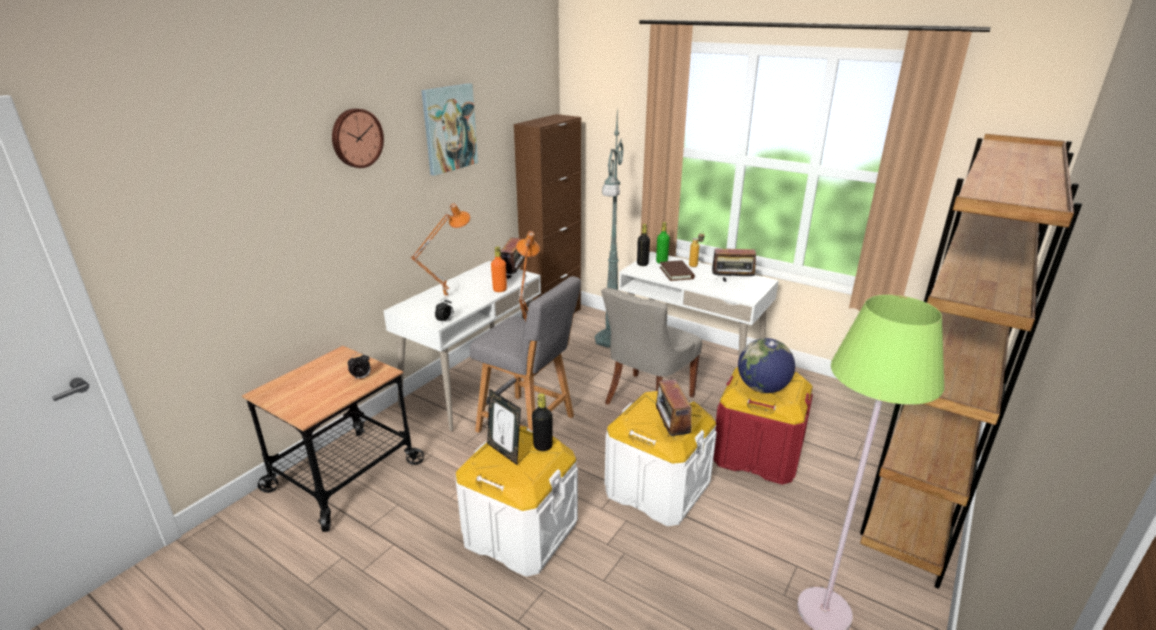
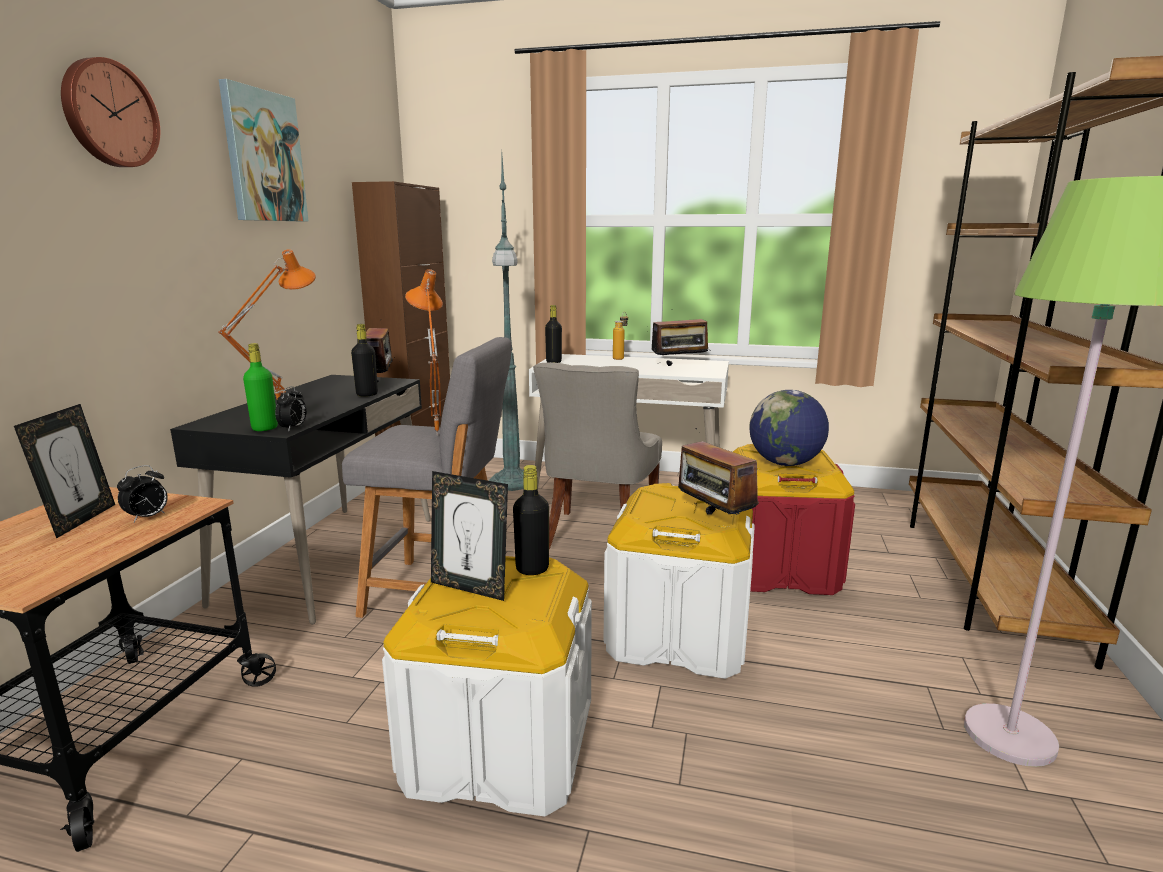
camera: 20 degrees left, 10 degrees down
(332, 373) = (80, 520): none -> picture frame
(474, 384) = (330, 559): white desk -> black desk
(500, 290) = (367, 394): orange bottle -> black bottle
(661, 262) = (576, 359): green bottle -> green bottle (265, 428)
(676, 273) = (603, 364): brown book -> none

